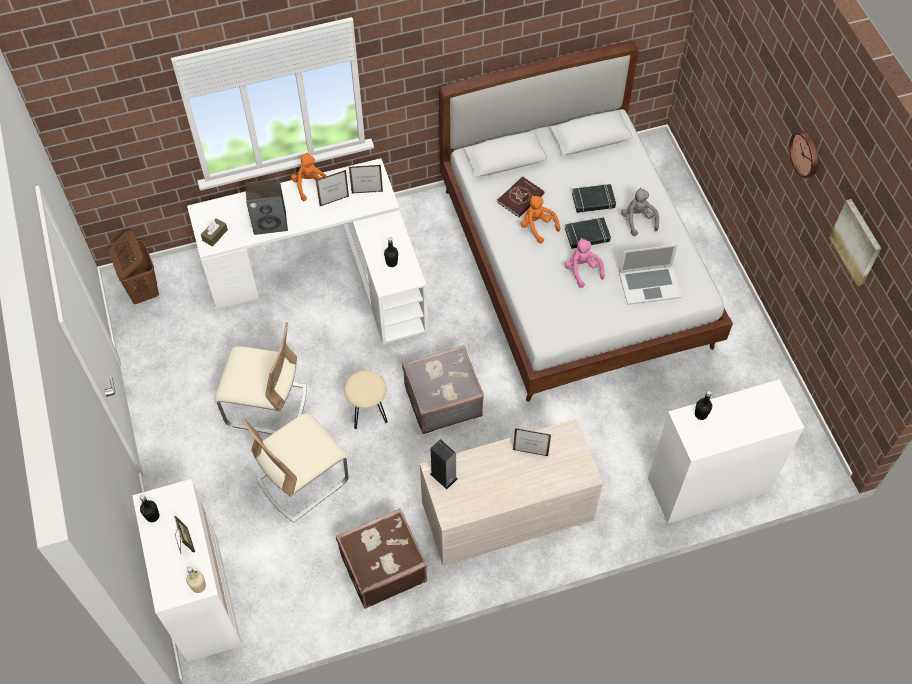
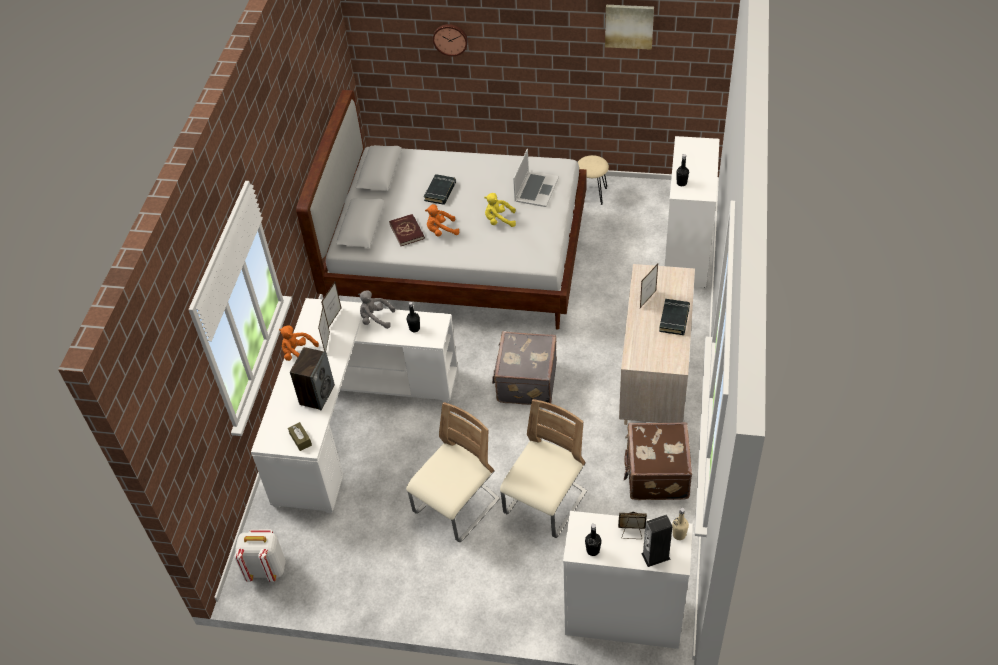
camera: 60 degrees left, 10 degrees down
(143, 290) = (266, 569): brown laundry basket -> white backpack
(302, 480) = (545, 504): beige chair -> beige chair turned 135 degrees counterclockwise
(367, 411) = (506, 436): beige stool -> beige stool (591, 195)
(443, 476) = (640, 357): speaker -> speaker (655, 556)
(582, 270) = (499, 220): pink plush toy -> yellow plush toy
(587, 235) = (470, 206): black book -> black book (674, 319)
(638, 220) = (475, 174): grey plush toy -> grey plush toy (375, 319)
(806, 154) = (542, 20): wall clock -> wall clock (450, 39)

